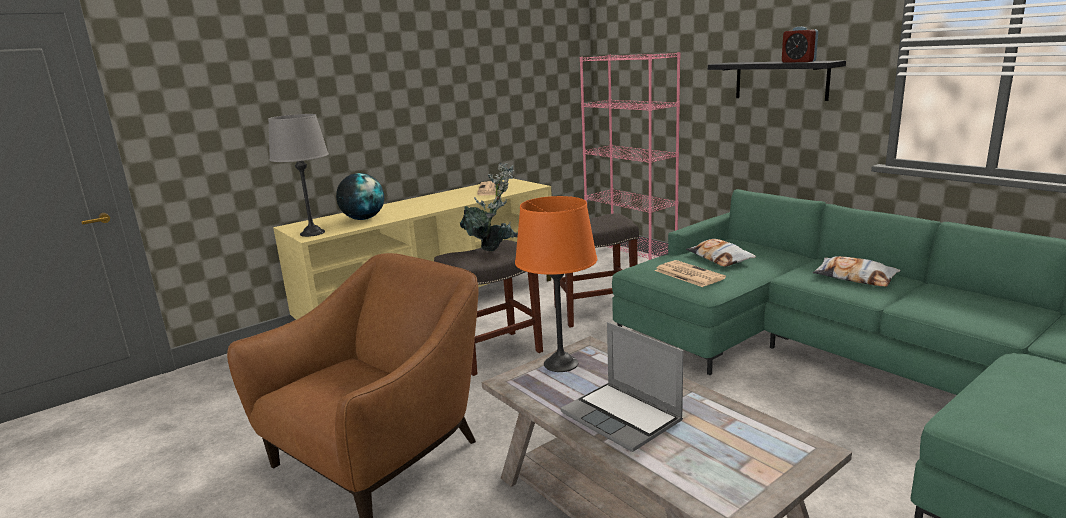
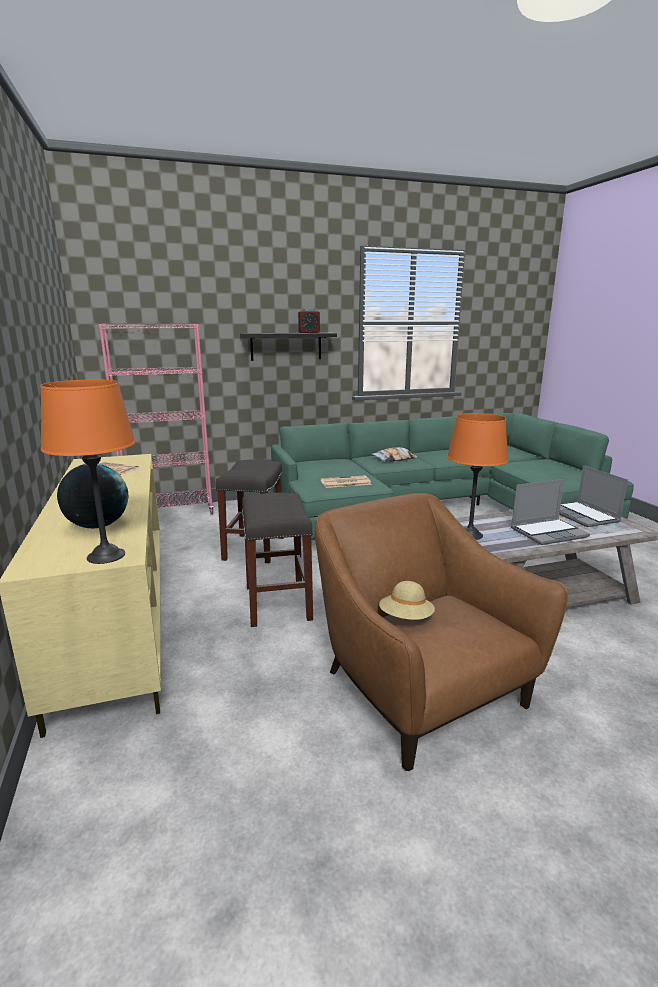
camera: 70 degrees left, 0 degrees up
(312, 233) = (106, 556): grey table lamp -> orange table lamp
(352, 367) = (406, 618): none -> beige hat
(493, 248) = (267, 502): potted plant -> none
(719, 258) = (327, 471): pillow -> none
(748, 448) = (584, 516): none -> laptop

